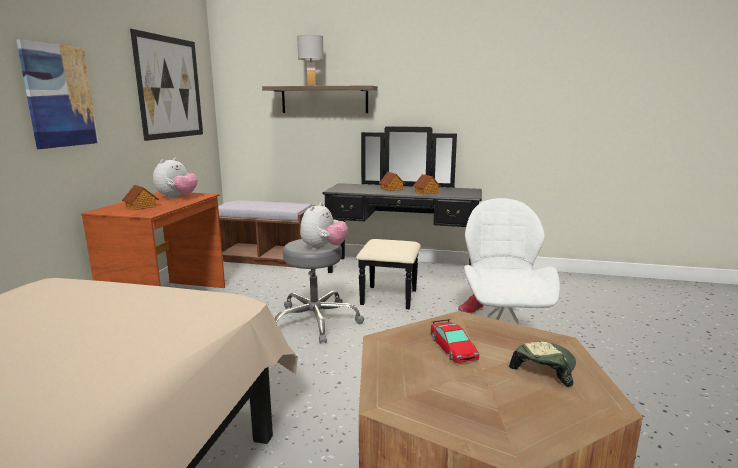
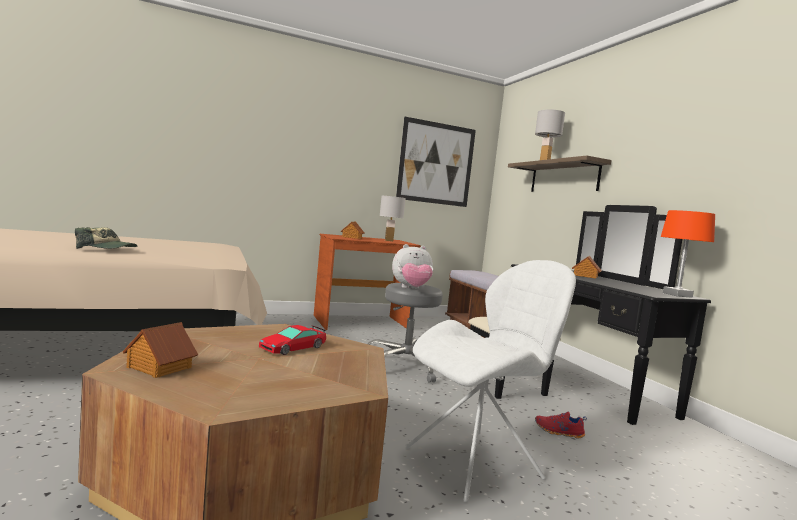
camera: 55 degrees right, 10 degrees down
(59, 96) = (328, 155): picture -> none
(177, 197) = (389, 241): plush toy -> white table lamp
(426, 192) = (611, 283): toy house -> toy house (158, 367)
(469, 191) = (677, 295): none -> orange table lamp
(543, 367) = (287, 380): cap -> cap (107, 249)

